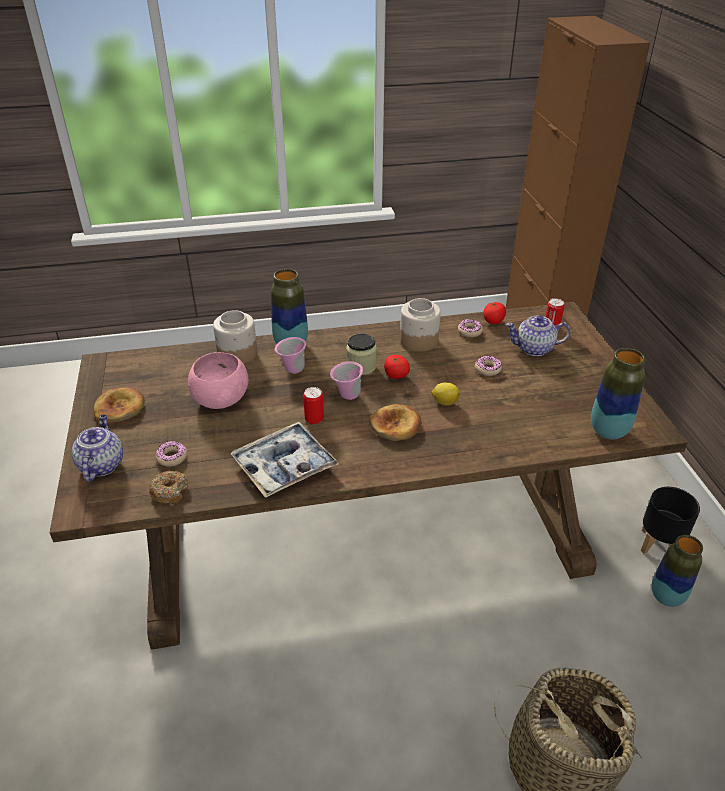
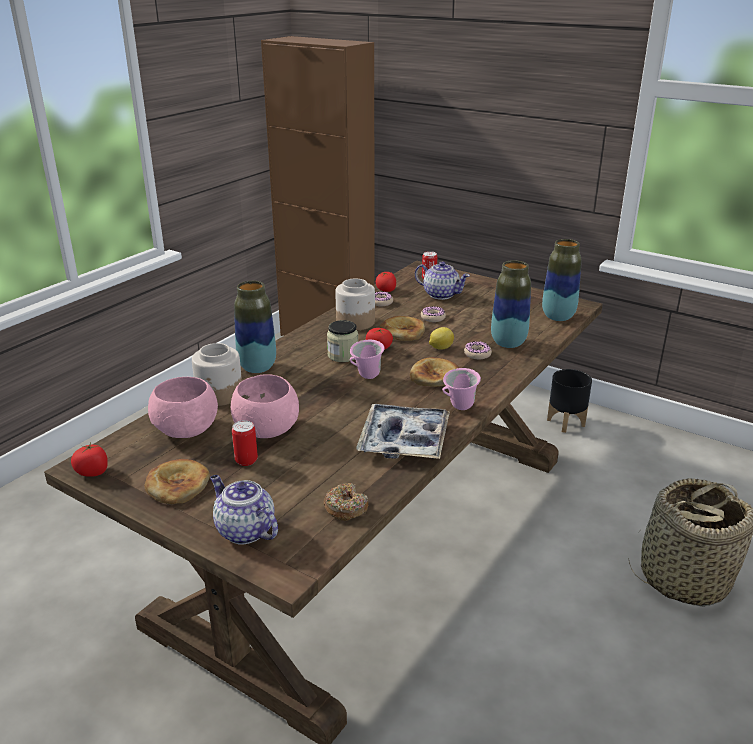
camera: 45 degrees left, 10 degrees down
(99, 370) = (93, 472): none -> tomato
(172, 457) = (301, 487): donut -> donut (477, 354)
(181, 370) = (187, 429): none -> pink bowl
(292, 370) = (291, 382): pink mug -> pink mug (460, 408)
(314, 419) = (370, 402): can -> can (246, 460)
(440, 369) = (402, 332): none -> bread
(535, 349) = (440, 294): teapot -> teapot turned 105 degrees counterclockwise
(666, 596) = (607, 448): vase -> vase (508, 343)

